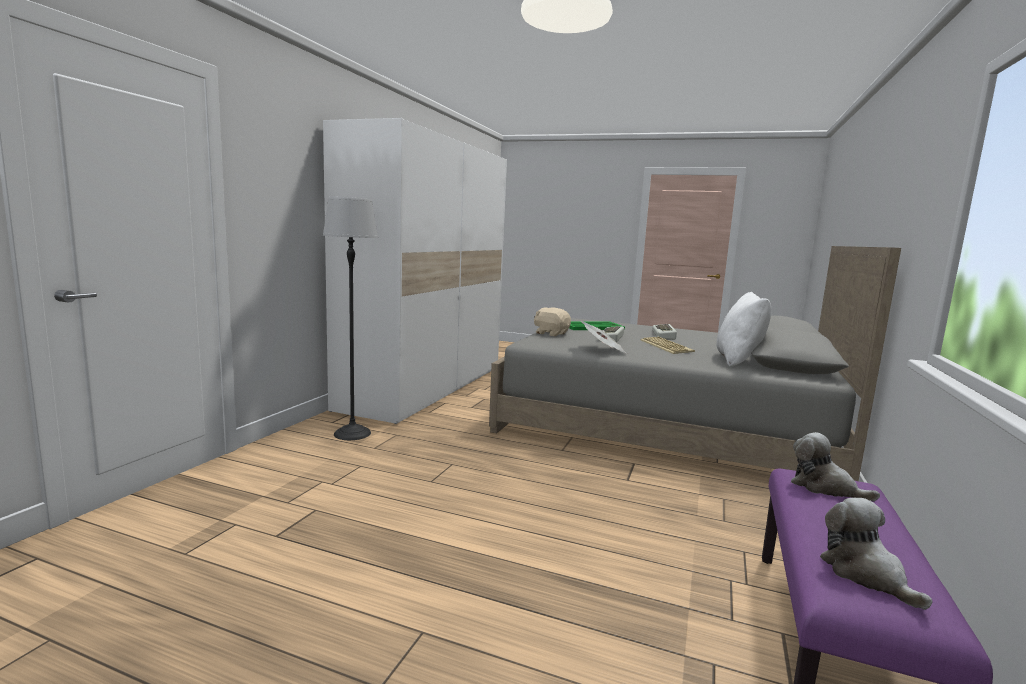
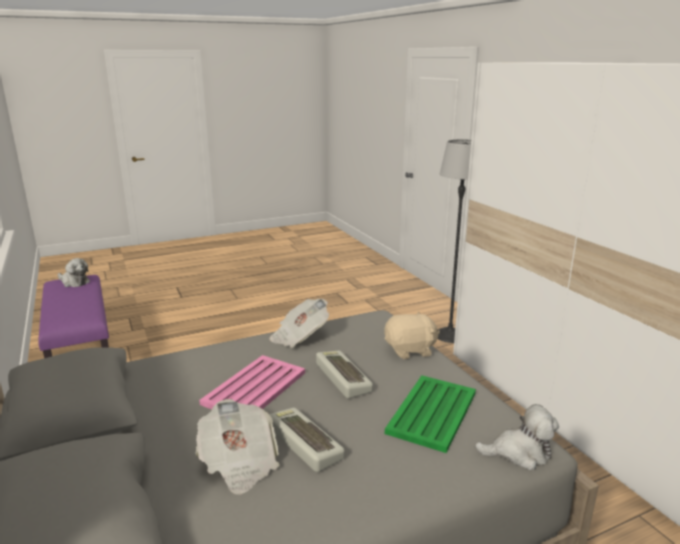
camera: 135 degrees right, 10 degrees up
(667, 346) = (254, 388): keyboard -> pink tray
(699, 339) = (239, 463): none -> newspaper
(738, 360) = (145, 389): white pillow -> none
(824, 487) = (77, 312): plush toy -> plush toy (519, 453)

